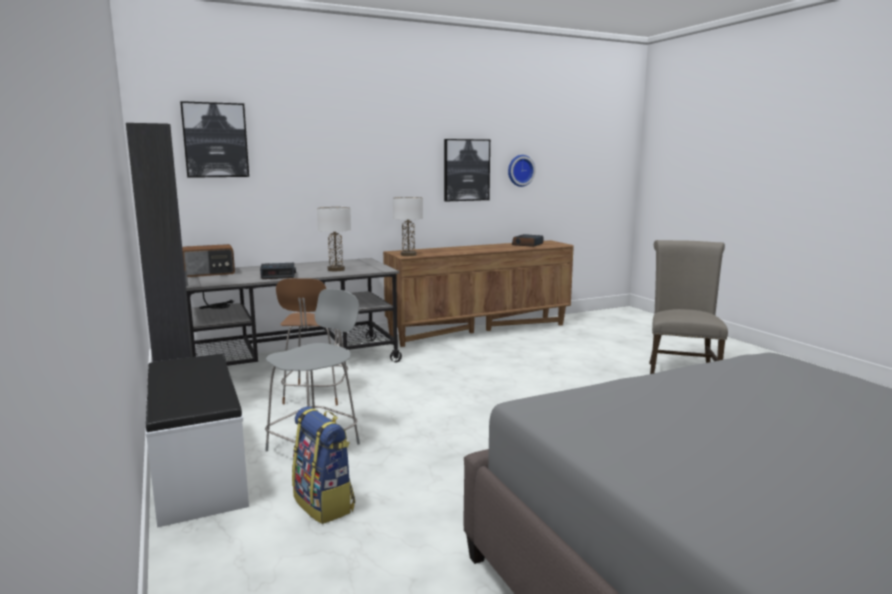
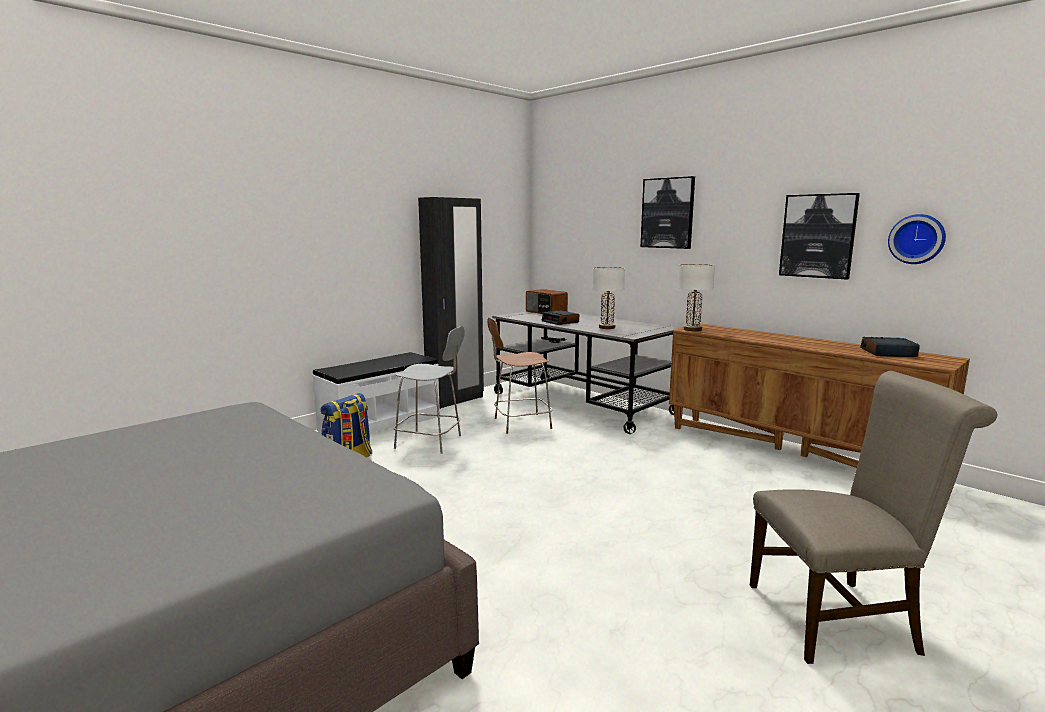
camera: 70 degrees right, 0 degrees up
(215, 140) = (576, 205): picture -> picture (667, 213)

